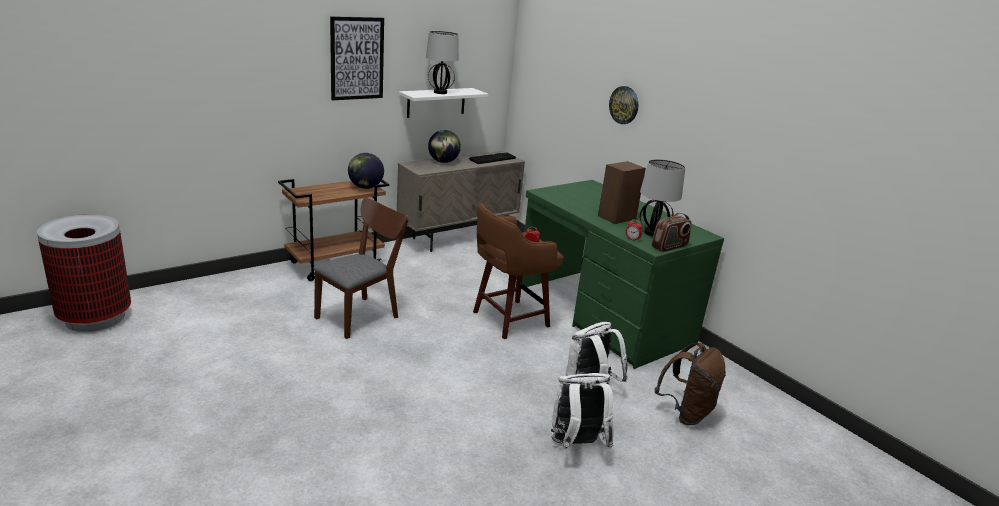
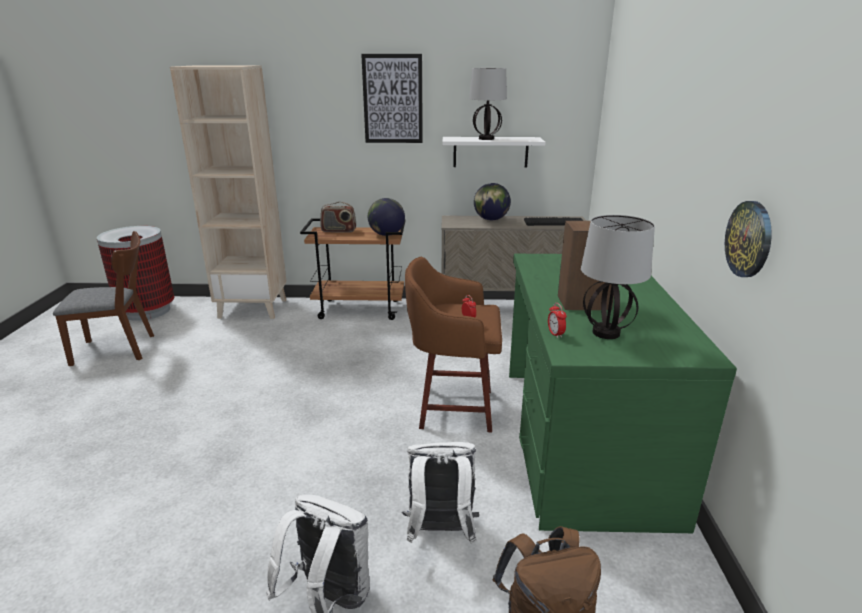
camera: 40 degrees right, 0 degrees up
(225, 286) = (253, 308): none -> beige bookcase
(361, 315) = (318, 360): brown chair -> brown chair (120, 349)
(624, 105) = (668, 145): wall clock -> wall clock (749, 239)
(669, 247) = (600, 357): radio -> radio (338, 231)

